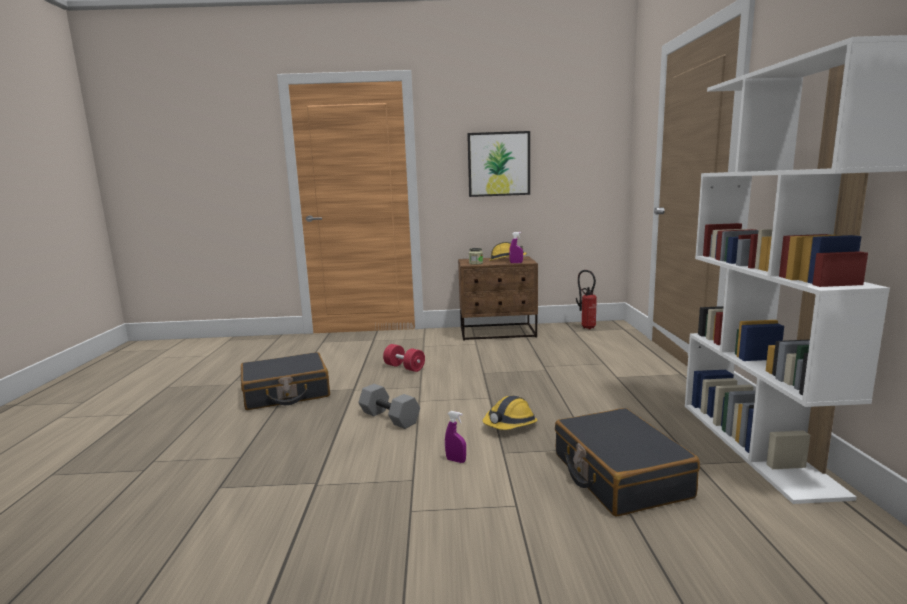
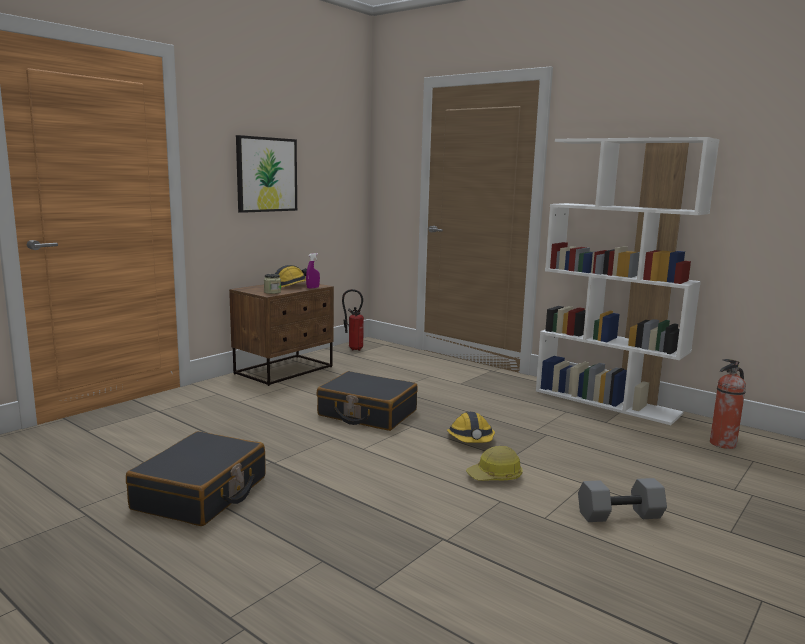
camera: 50 degrees left, 0 degrees up
(390, 417) = (373, 470): grey dumbbell -> grey dumbbell (620, 514)
(404, 367) = (273, 426): red dumbbell -> none
(456, 460) = (495, 476): purple spray bottle -> hard hat
(619, 475) = (590, 443): black suitcase -> black suitcase (367, 413)
(827, 561) = (722, 444): none -> fire extinguisher

